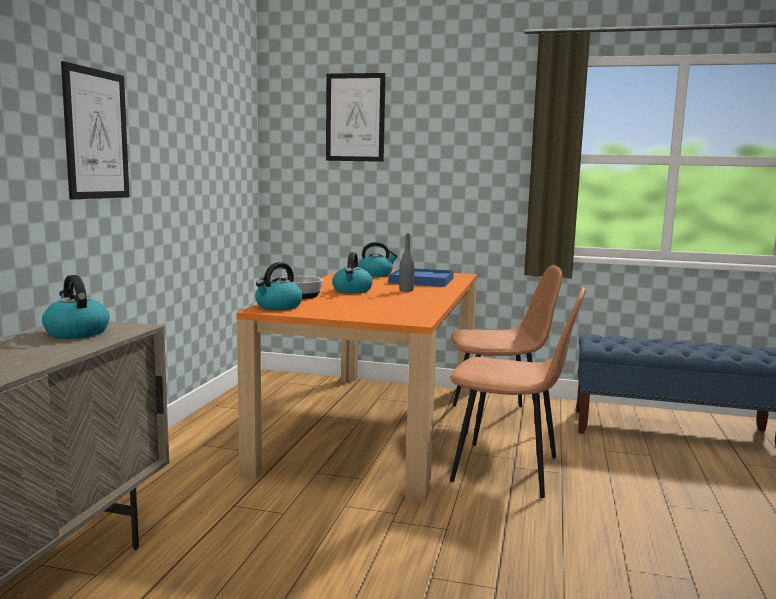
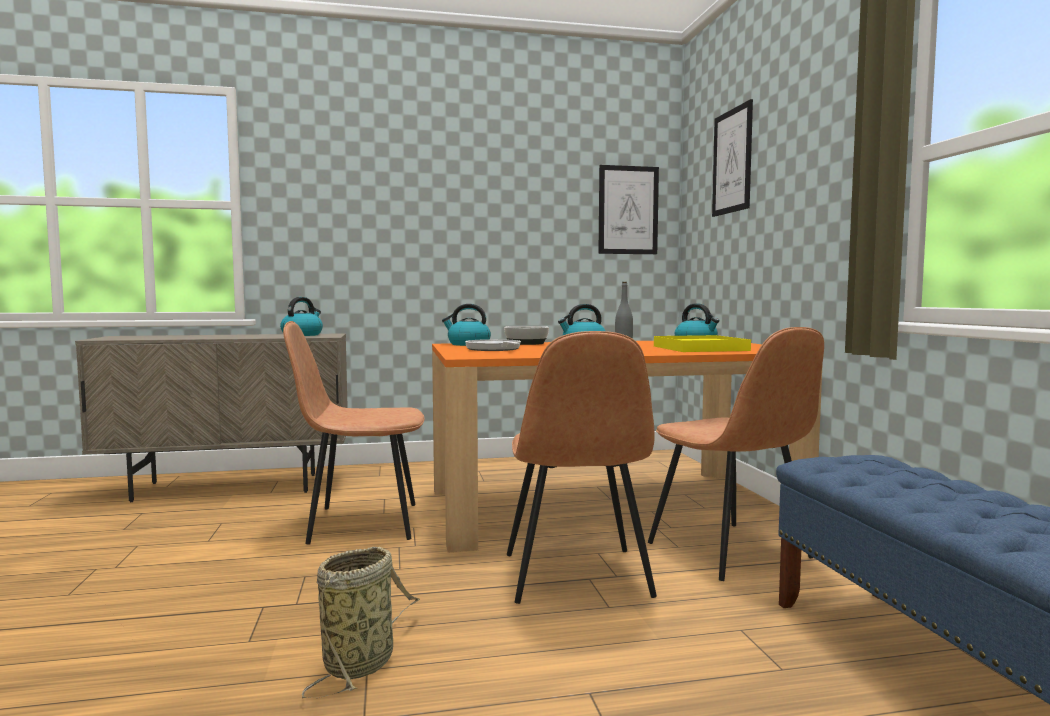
camera: 65 degrees right, 5 degrees down
(96, 134) = (417, 210): picture -> picture (628, 210)
(303, 529) = (360, 523): none -> brown chair
(351, 308) = (494, 349): none -> frying pan
(422, 281) = (700, 348): blue tray -> yellow tray
(616, 570) = (362, 662): none -> basket

